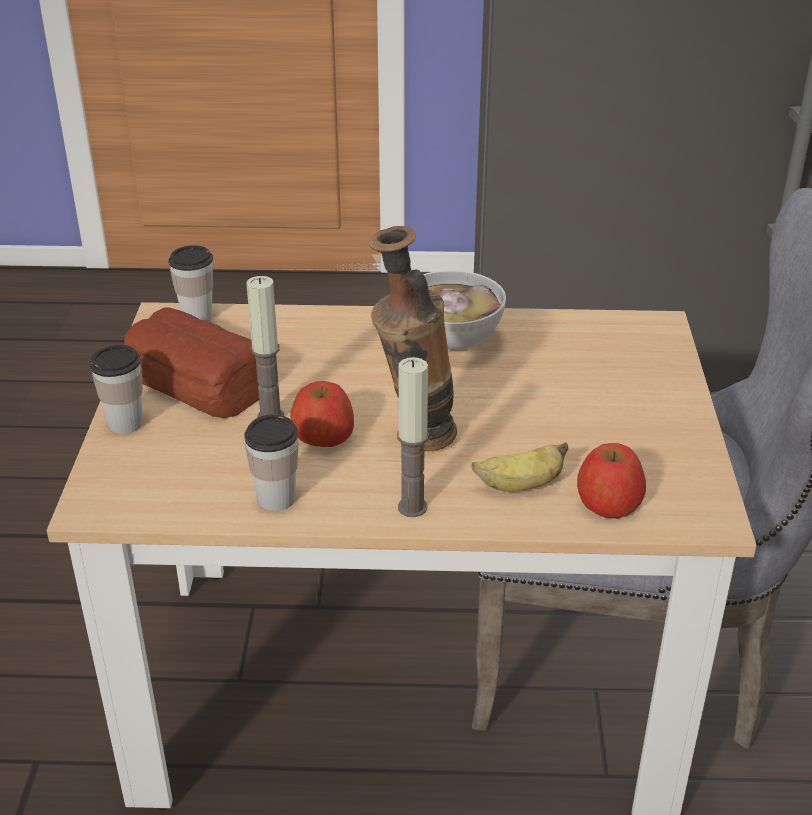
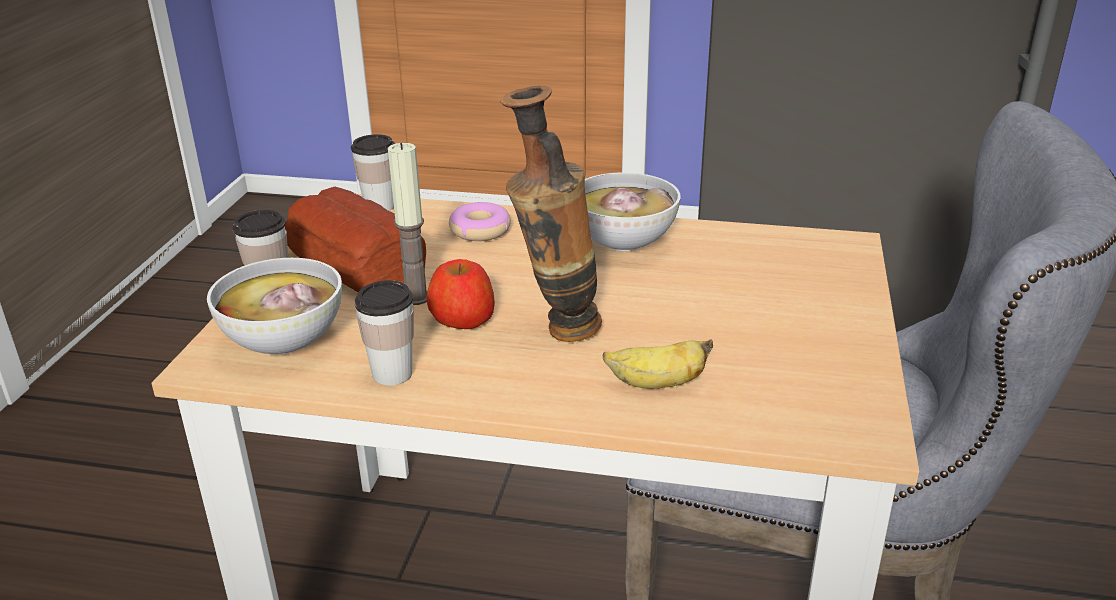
camera: 10 degrees right, 5 degrees down
(160, 477) = (284, 343): none -> bowl
(308, 337) = (480, 230): none -> donut
(412, 507) = (532, 395): candle -> none
(609, 502) = (753, 409): apple -> none

